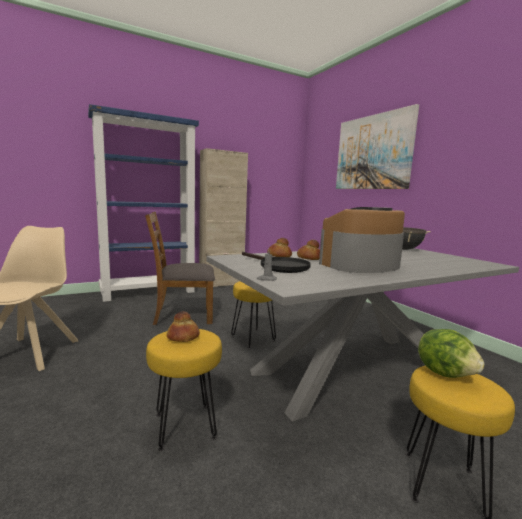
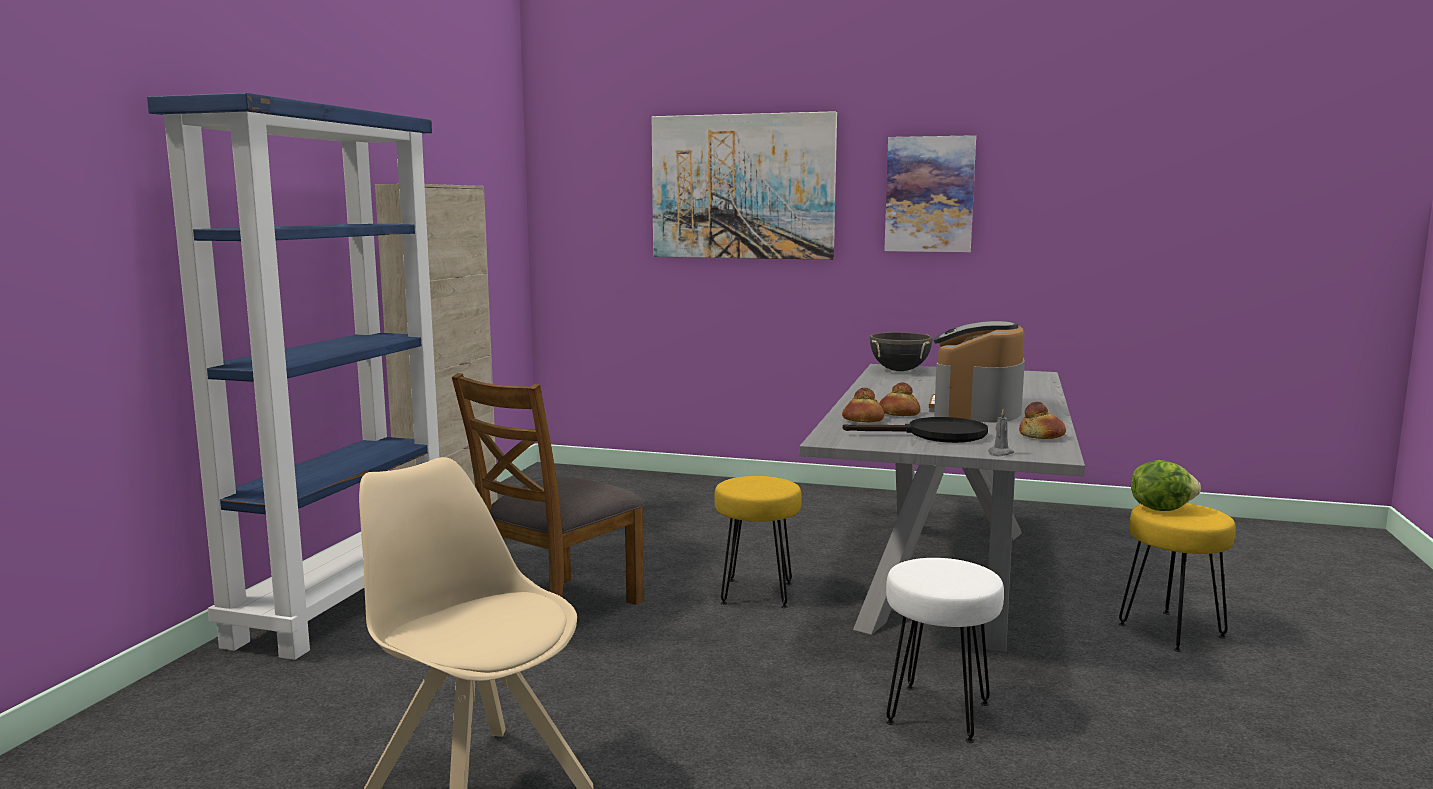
camera: 45 degrees left, 0 degrees up
(183, 337) = (936, 572): bread -> bread (1041, 436)
(184, 425) = (937, 713): yellow stool -> white stool
(466, 146) = (929, 194): none -> picture

